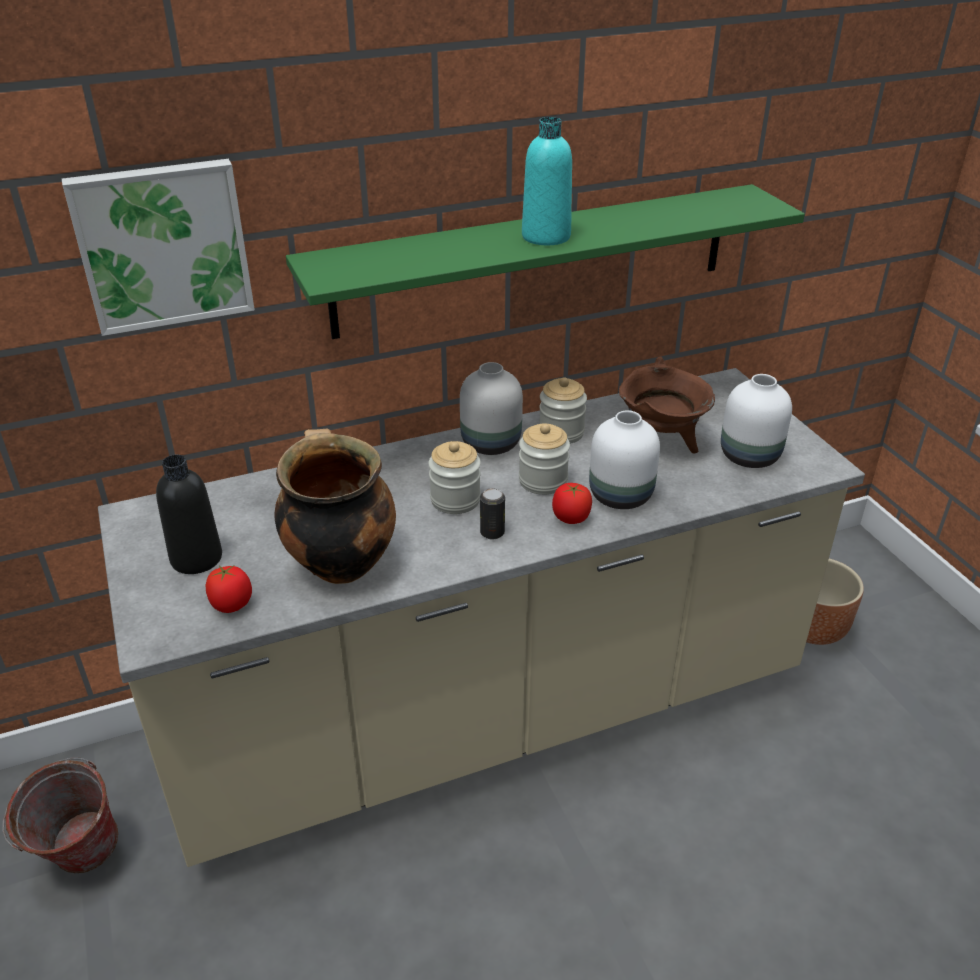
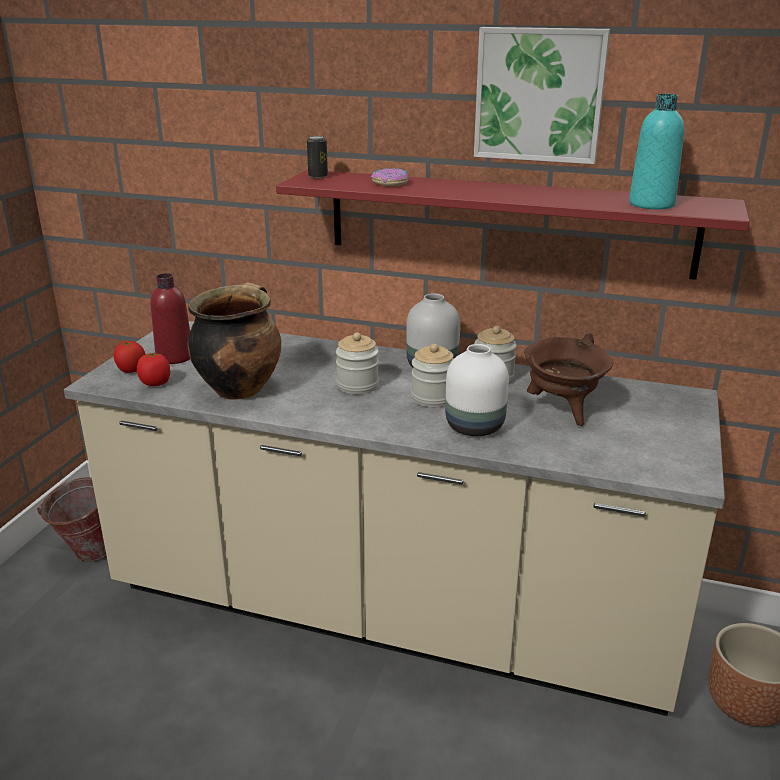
camera: 40 degrees right, 10 degrees down
(163, 245) = (230, 143): picture -> picture (540, 94)
(196, 558) = (175, 357): black bottle -> red bottle
(428, 252) = (390, 183): none -> donut
(492, 533) = (351, 410): can -> can (318, 176)
(535, 260) = (507, 222): green shelf -> red shelf
(546, 237) = (488, 192): turquoise bottle -> turquoise bottle (651, 204)
(571, 518) = (416, 424): tomato -> tomato (131, 370)
(751, 456) = (628, 445): white vase -> none

